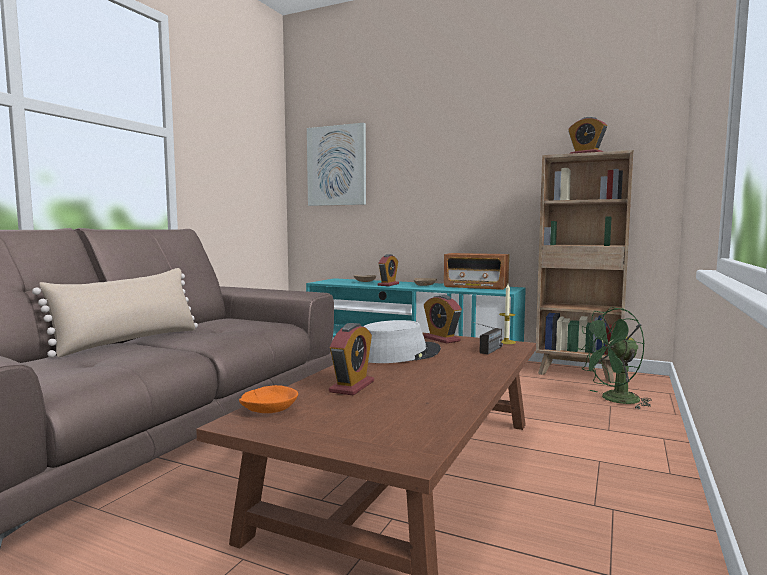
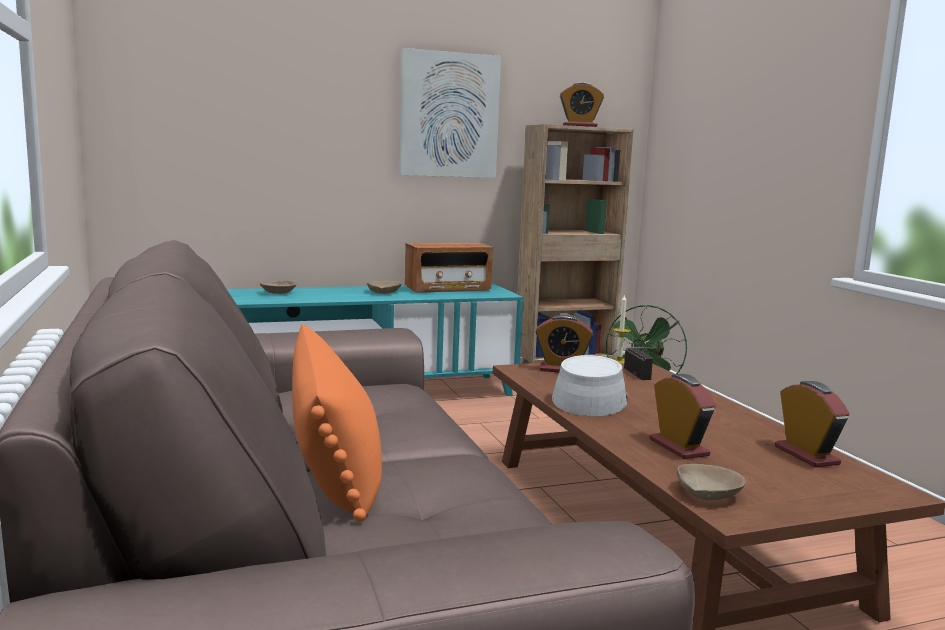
camera: 45 degrees left, 5 degrees up
(129, 341) = (334, 464): beige pillow -> orange pillow
(269, 409) = (708, 494): orange bowl -> beige bowl
(337, 166) = (198, 97): picture -> picture (449, 115)
(388, 284) = (335, 296): alarm clock -> alarm clock (806, 455)

